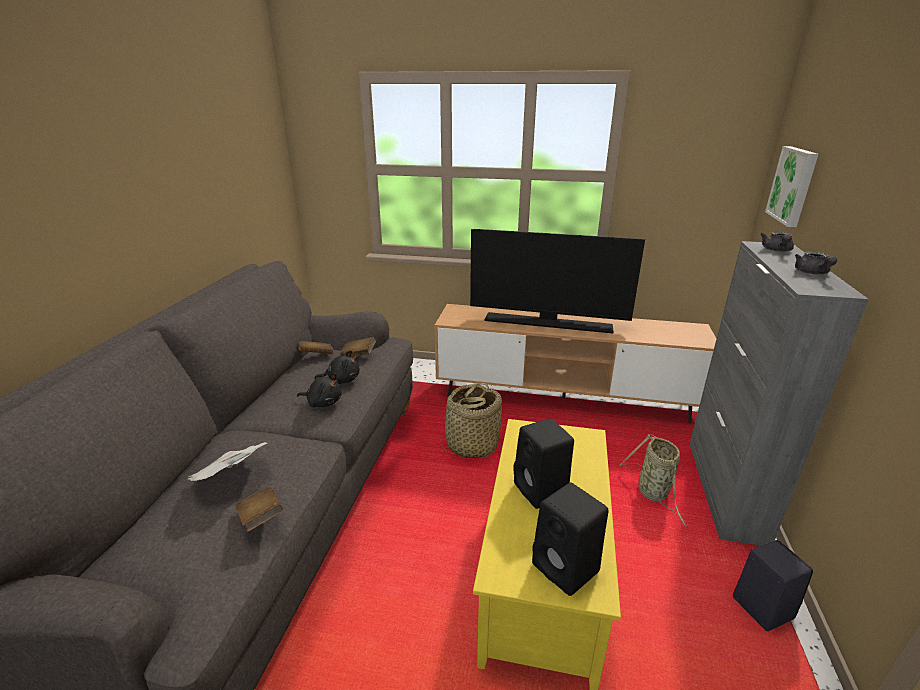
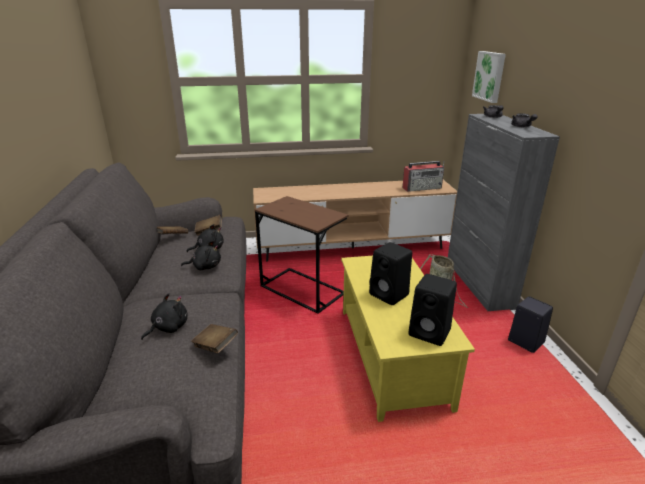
camera: 20 degrees left, 0 degrees up
(232, 477) = (168, 327): newspaper -> black plush toy
(471, 444) = (302, 290): basket -> brown side table
(548, 323) = (338, 191): television -> none
(670, 335) = (422, 188): none -> radio

